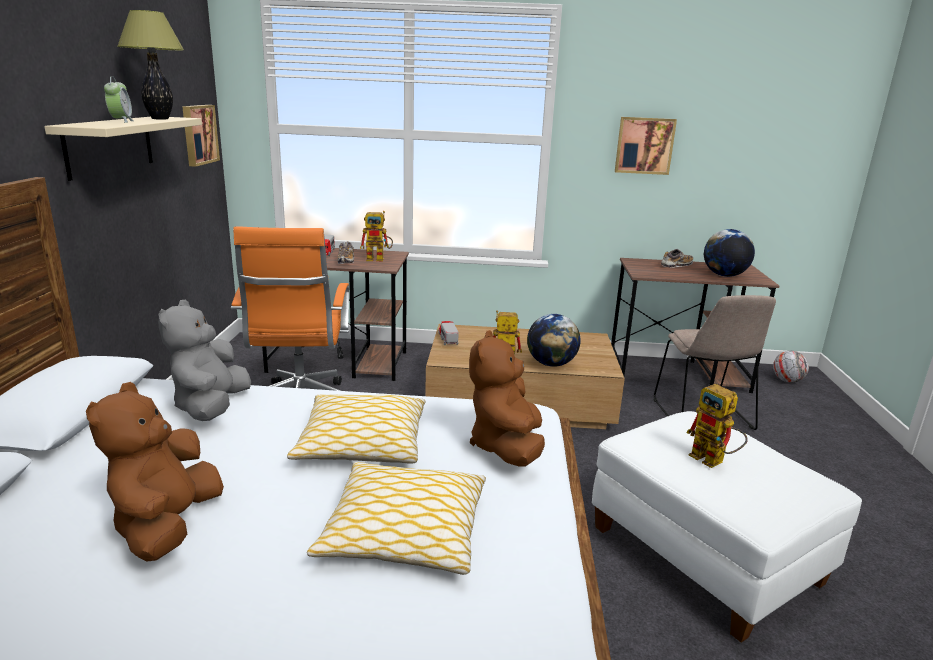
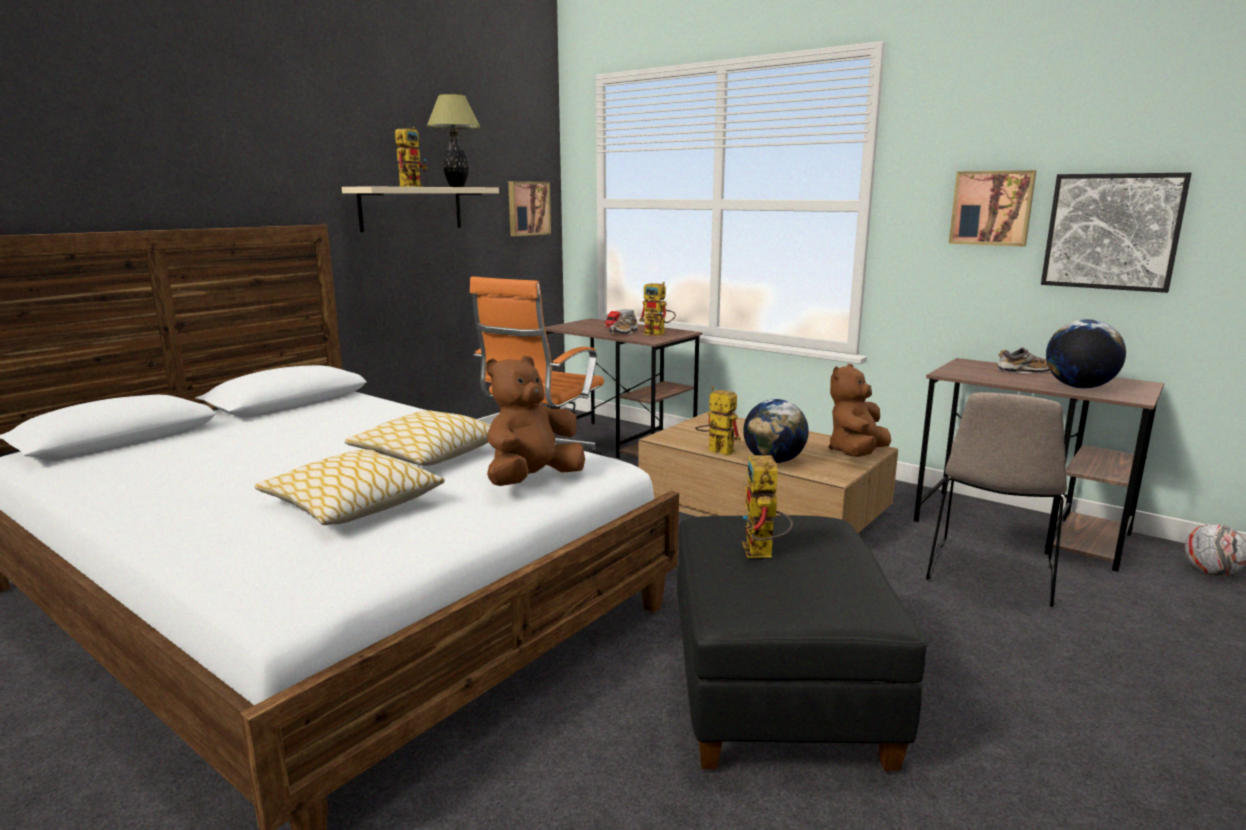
camera: 35 degrees right, 5 degrees down
(121, 121) = (412, 186): alarm clock -> toy robot
(167, 526) = (233, 465): brown plush toy -> brown plush toy (856, 454)
(211, 407) = (370, 415): grey plush toy -> none
(448, 339) = (696, 424): toy truck -> none
(705, 556) = (778, 692): white ottoman -> black ottoman
(722, 164) = (1112, 231): none -> picture

